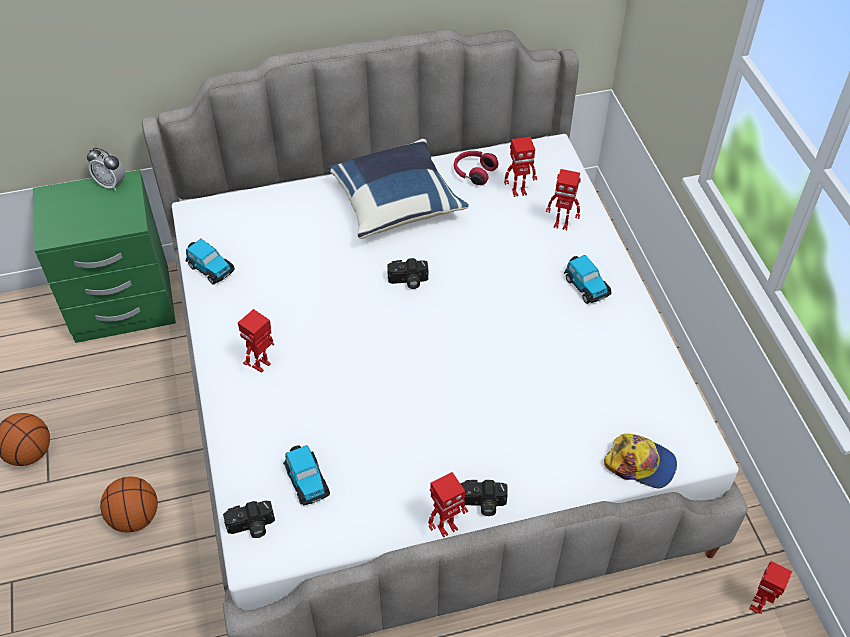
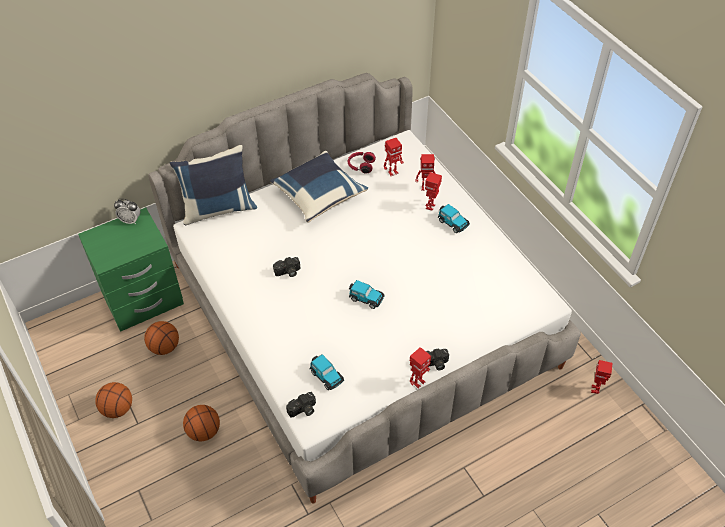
camera: 15 degrees left, 0 degrees up
(127, 379) = (165, 347): none -> basketball
(210, 268) = (215, 261): toy car -> toy car (365, 298)
(243, 193) = (218, 208): none -> blue pillow
(262, 365) = (272, 314): toy robot -> toy robot (431, 207)
(408, 281) = (344, 242): camera -> camera (288, 272)
(640, 464) = (517, 320): cap -> none

